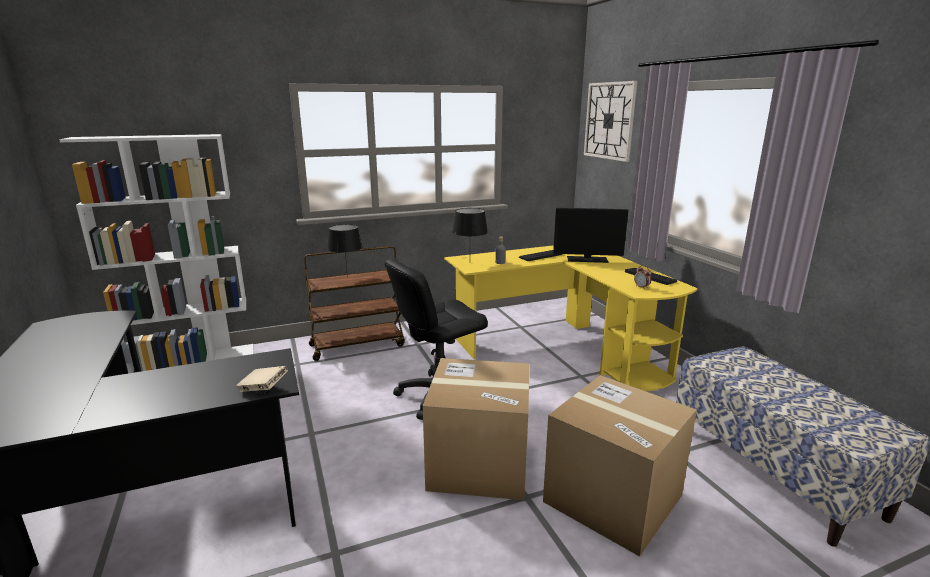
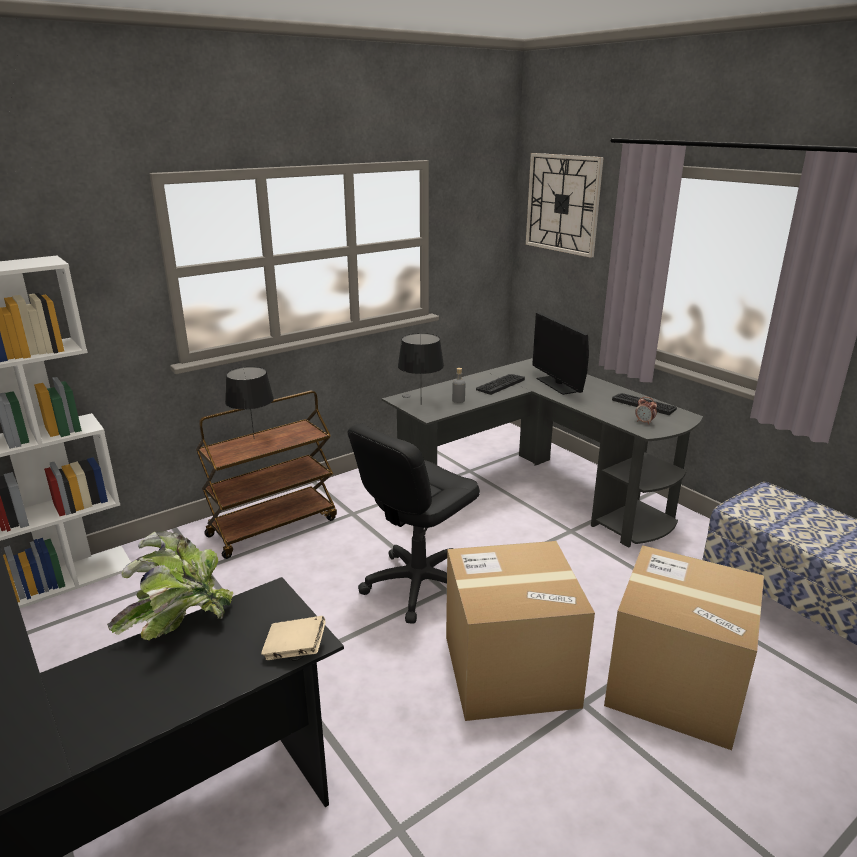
camera: 15 degrees left, 5 degrees up
(204, 363) = (178, 622): none -> potted plant
(565, 349) = (536, 495): yellow desk -> black desk
(587, 259) = (558, 385): monitor -> monitor turned 75 degrees clockwise

